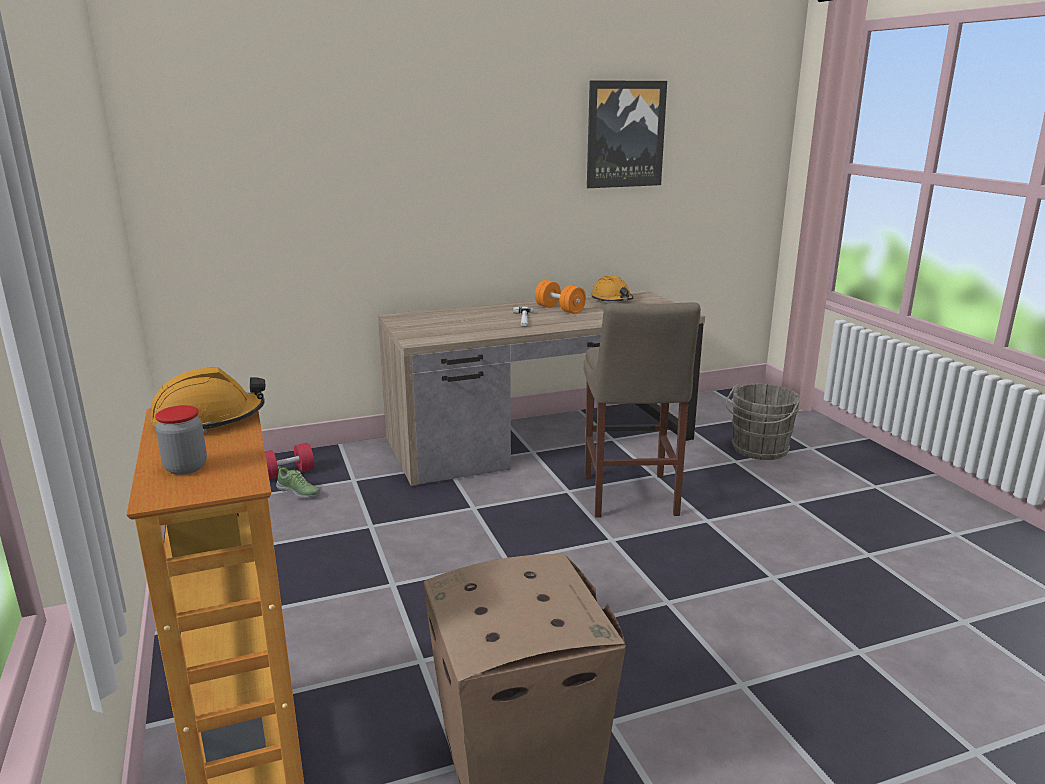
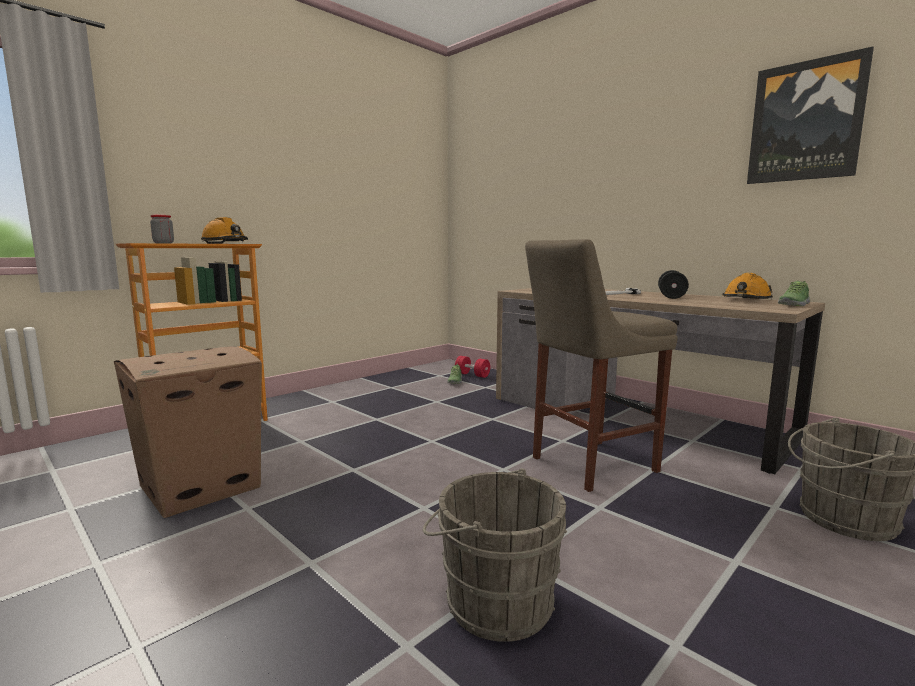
camera: 65 degrees right, 10 degrees down
(559, 309) = (671, 296): orange dumbbell -> black dumbbell
(654, 300) = (793, 304): none -> shoe
(816, 603) = (493, 600): none -> grey bucket

